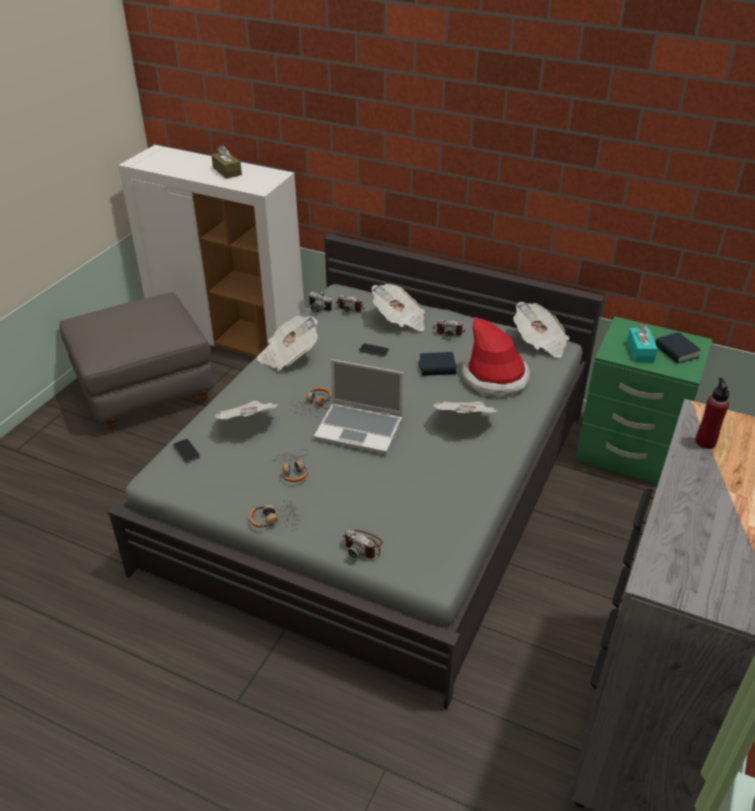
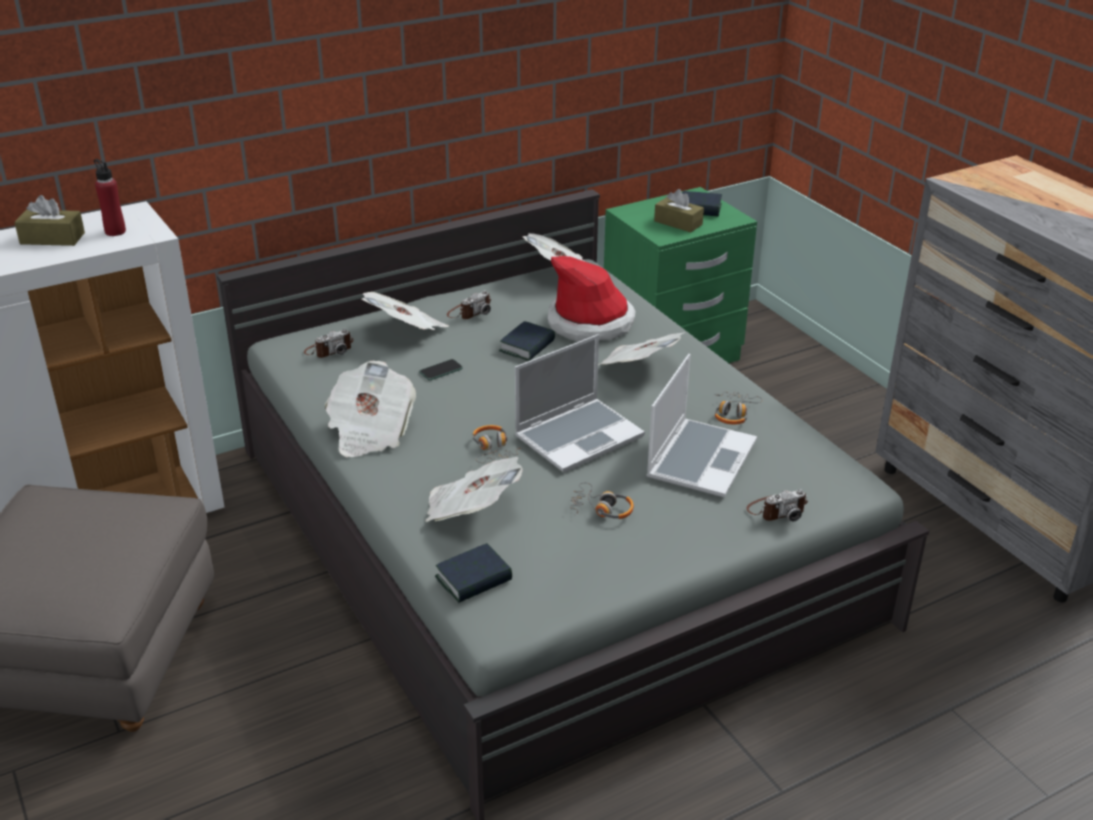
camera: 55 degrees left, 5 degrees down
(186, 451) = (474, 579): phone -> book
(274, 519) = (674, 556): headphones -> headphones (734, 413)
(317, 309) = (298, 374): camera -> none
(389, 489) = (700, 459): none -> laptop
(640, 351) = (678, 223): turquoise tissue box -> brown tissue box
(705, 442) = (994, 194): red bottle -> red bottle (115, 231)

